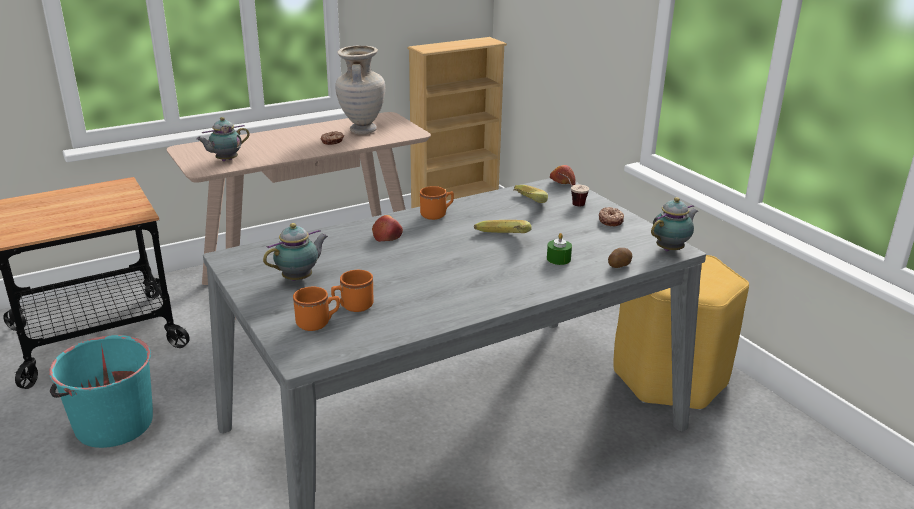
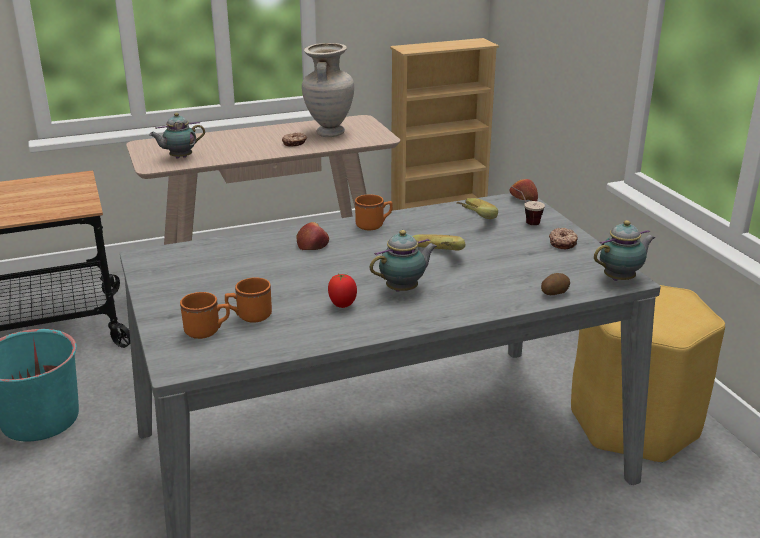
camera: 10 degrees right, 0 degrees up
(299, 278) = (206, 283): teapot -> teapot (404, 289)
(435, 290) = (342, 305): none -> tomato
(558, 259) = (488, 281): green candle -> none

